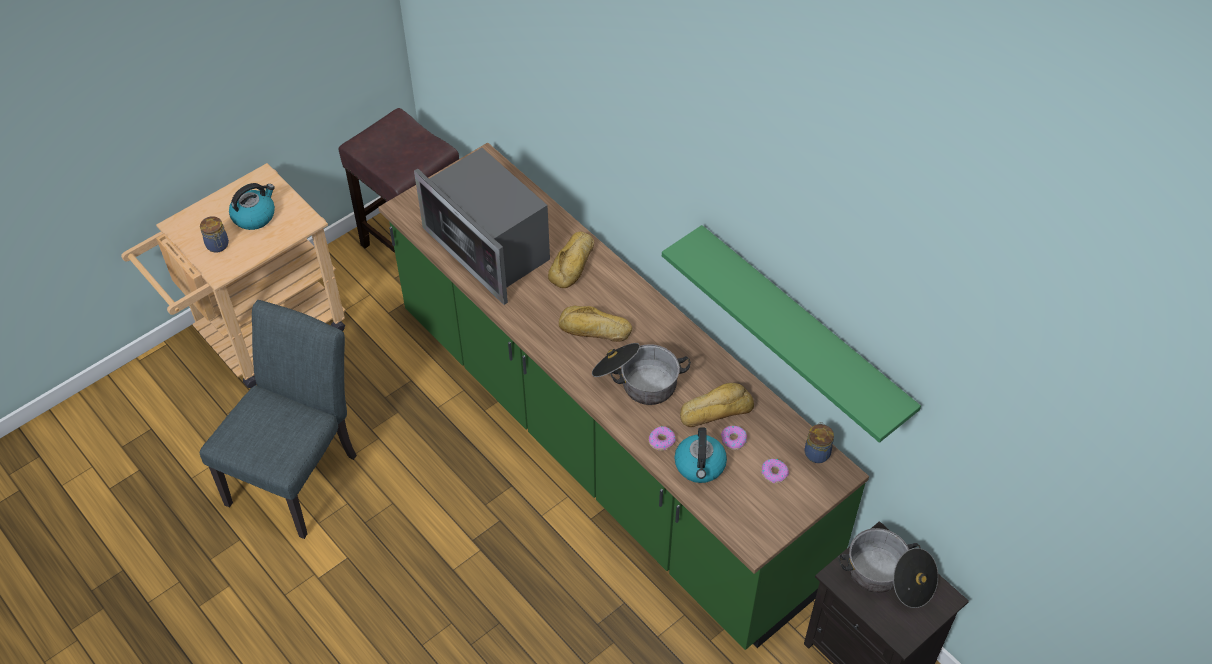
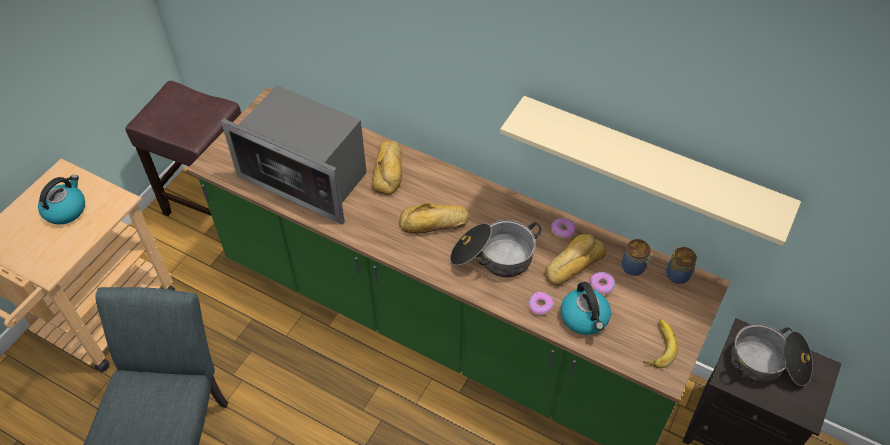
camera: 20 degrees left, 0 degrees up
(218, 246) = (38, 247): jar -> jar (634, 268)
(759, 514) = (657, 345): none -> banana
(774, 473) = (651, 304): donut -> donut (563, 230)
(802, 329) = (650, 165): green shelf -> beige shelf

